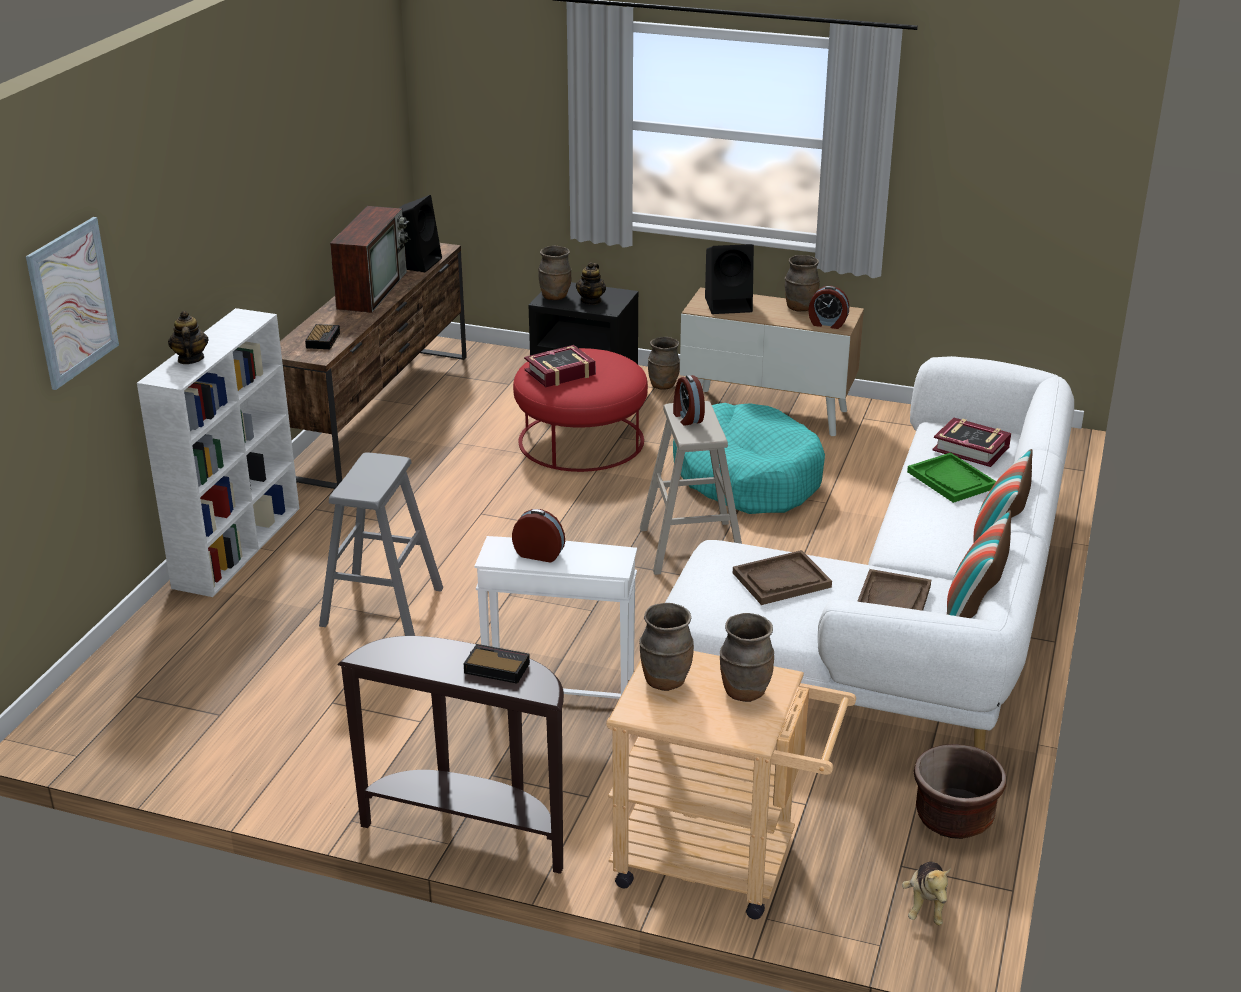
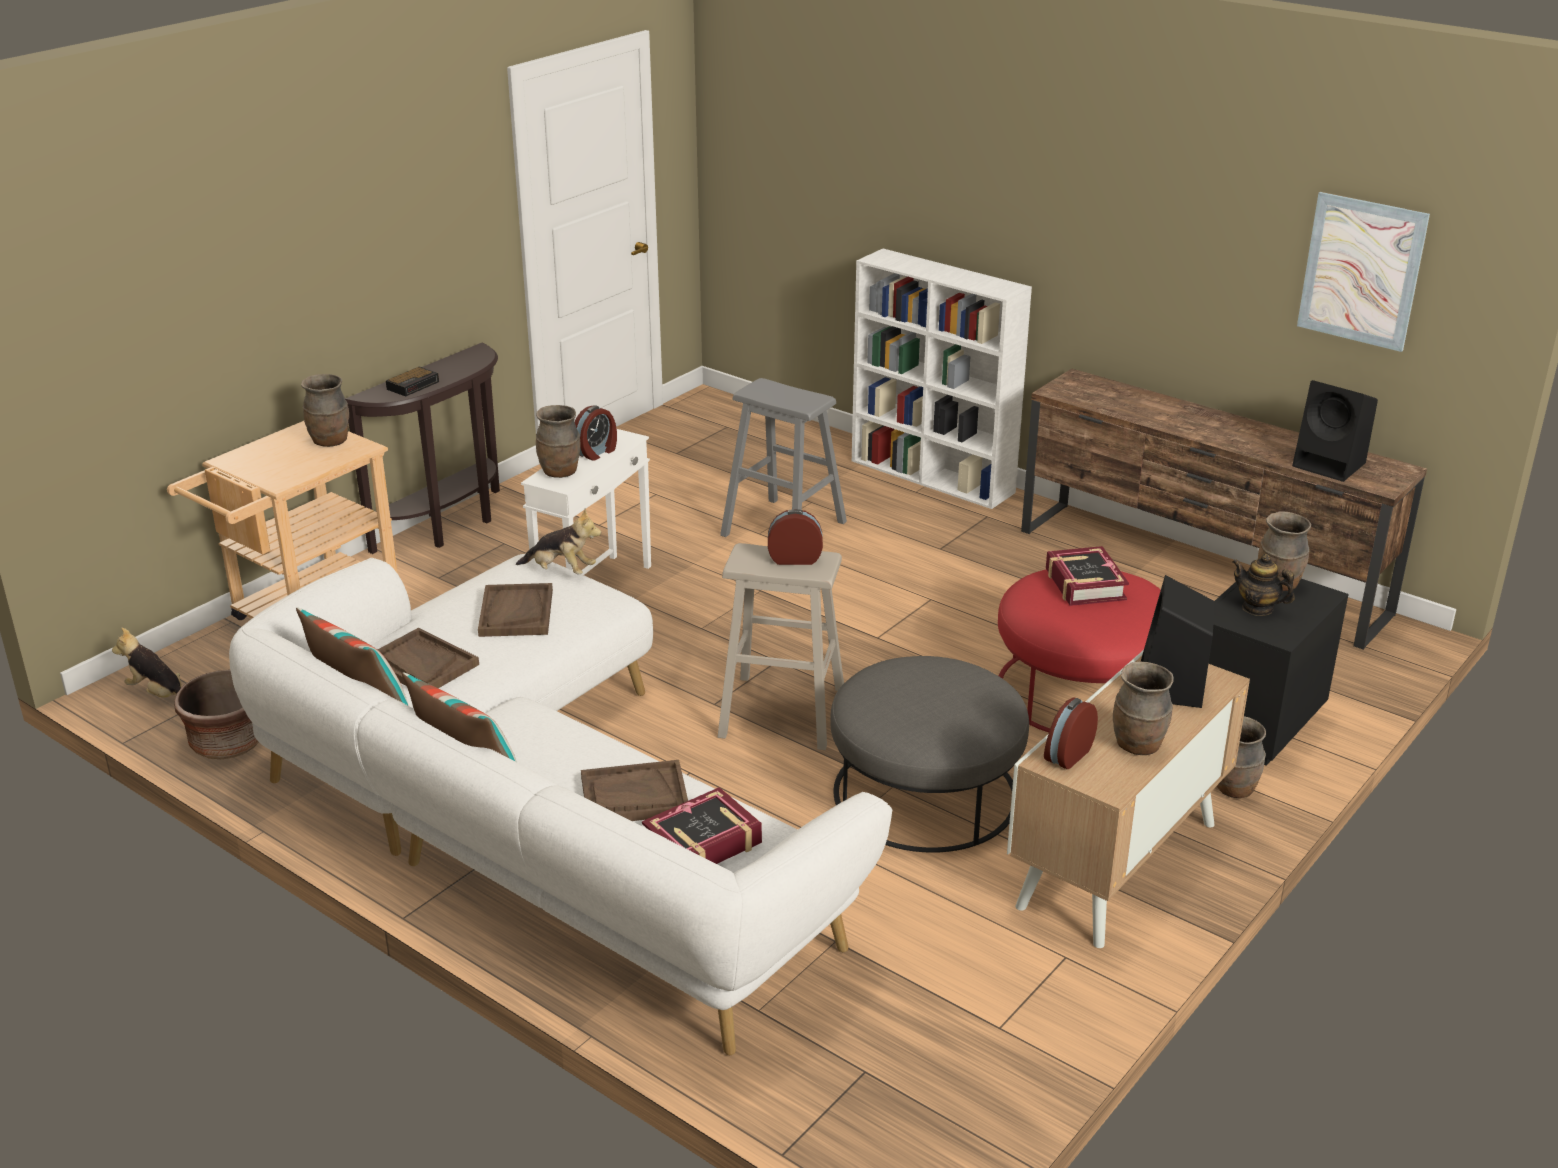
camera: 110 degrees right, 0 degrees up
(72, 302) = (847, 139): picture -> picture (1361, 271)
(190, 359) = (918, 265): teapot -> none
(323, 340) = (1099, 396): alarm clock -> none
(372, 289) = (1241, 432): television -> none
(691, 583) = (561, 571): none -> plush toy
(744, 691) = (280, 467): brown vase -> brown vase (560, 473)
(748, 477) = (925, 794): turquoise dog bed -> grey ottoman
(951, 480) = (634, 796): green tray -> brown tray

